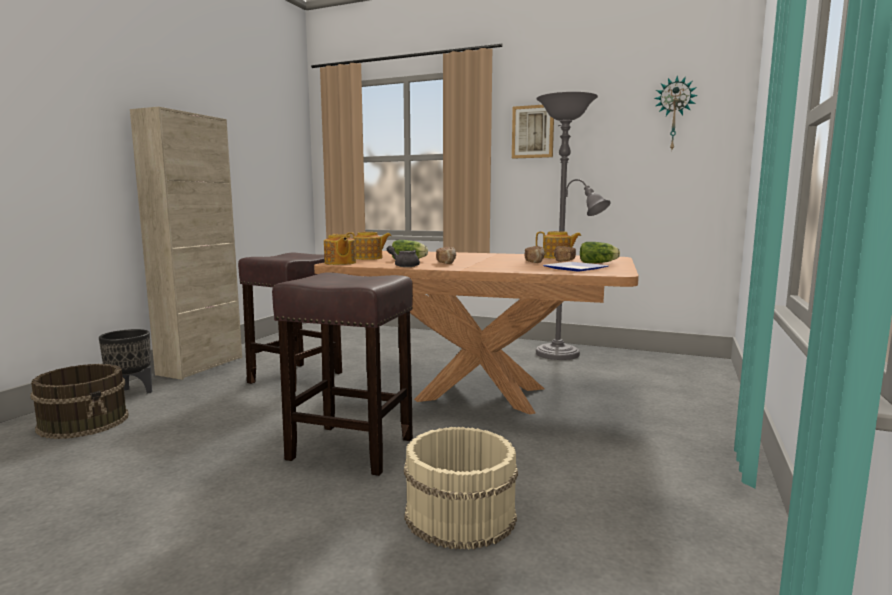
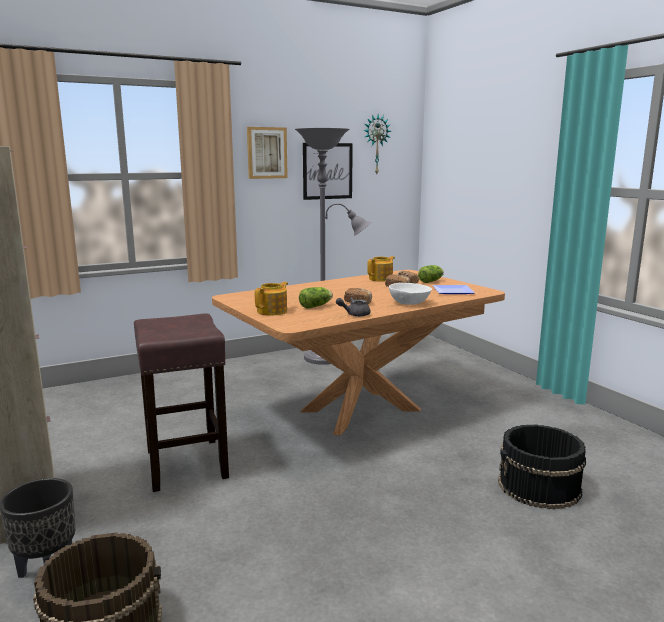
camera: 50 degrees left, 5 degrees up
(340, 263) = (292, 324): teapot -> none
(349, 448) = (396, 490): brown stool -> none
(459, 515) = (539, 487): beige bucket -> black bucket
(486, 268) = (409, 303): none -> white bowl
(604, 148) = (327, 171): none -> picture

